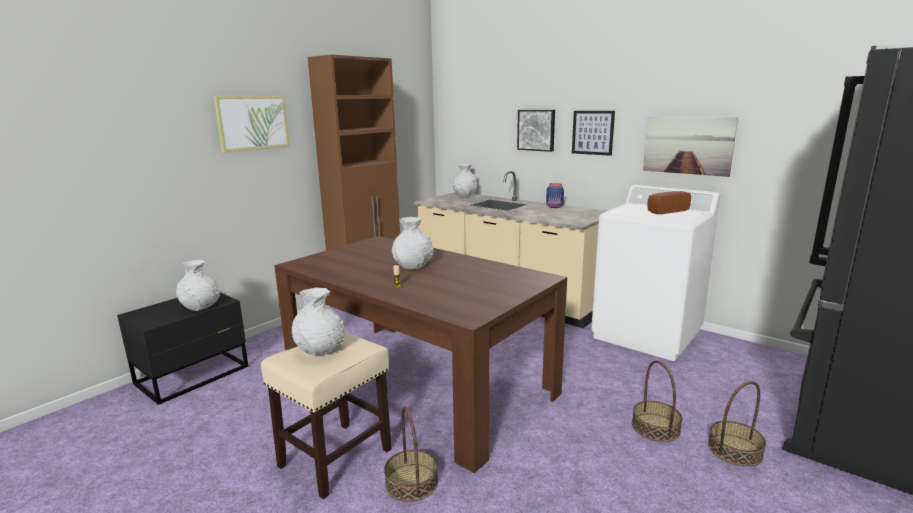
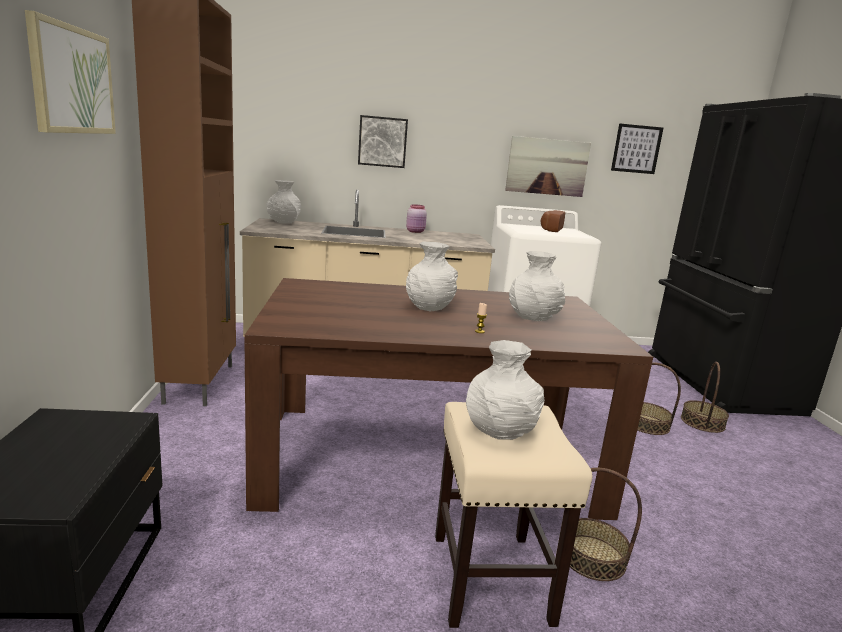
camera: 45 degrees left, 0 degrees up
(201, 307) = (103, 441): white vase -> white vase (534, 317)
(554, 207) = (416, 231): blue jar -> pink jar
(592, 132) = (452, 149): picture -> picture (636, 149)

